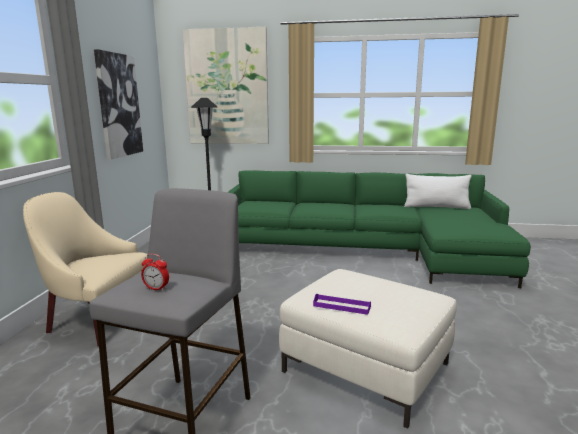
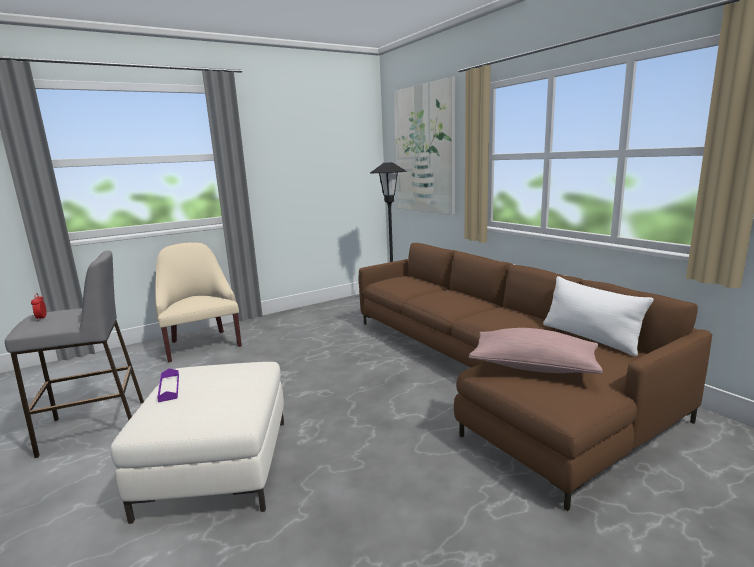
camera: 50 degrees right, 0 degrees up
(118, 105) = (307, 172): picture -> none
(370, 251) = (491, 372): green sofa -> brown sofa
(459, 223) = (533, 367): none -> pink pillow

